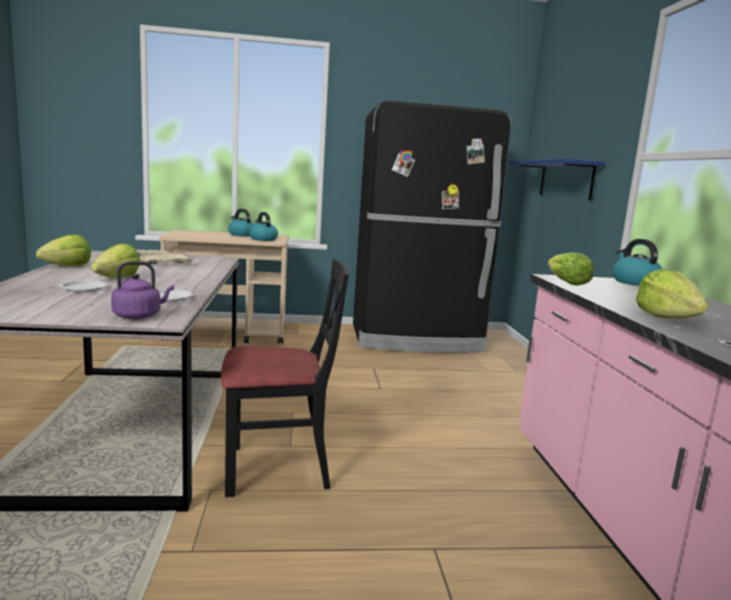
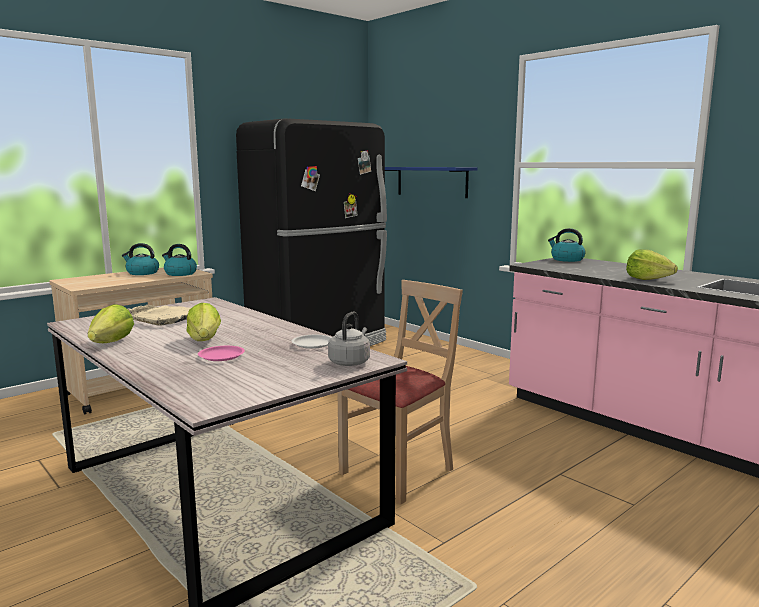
camera: 35 degrees left, 0 degrees up
(84, 289) = (222, 356): white plate -> pink plate
(139, 316) = (350, 362): purple kettle -> grey kettle
(277, 468) = (398, 472): black chair -> beige chair
(565, 282) = (546, 267): lettuce -> none

